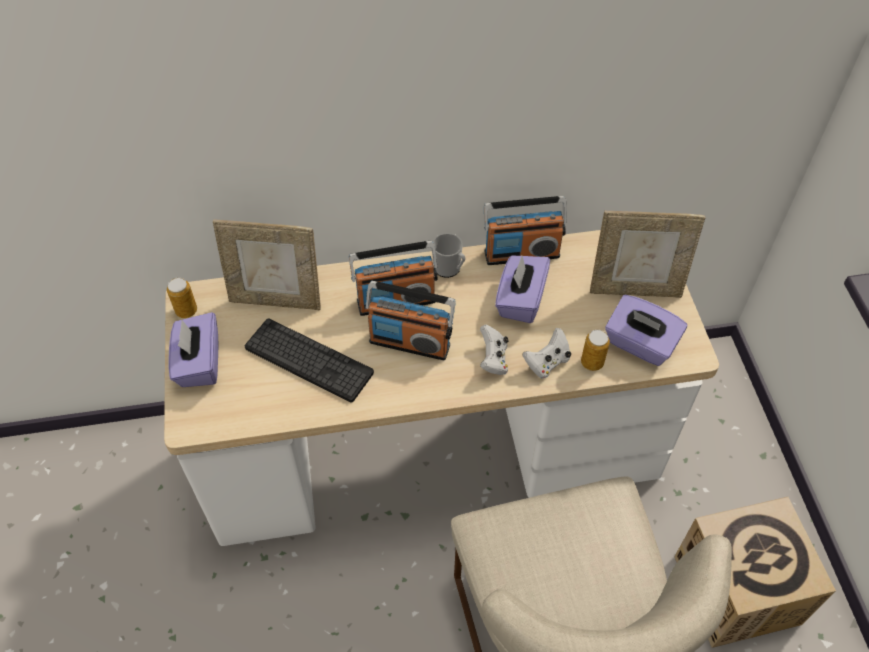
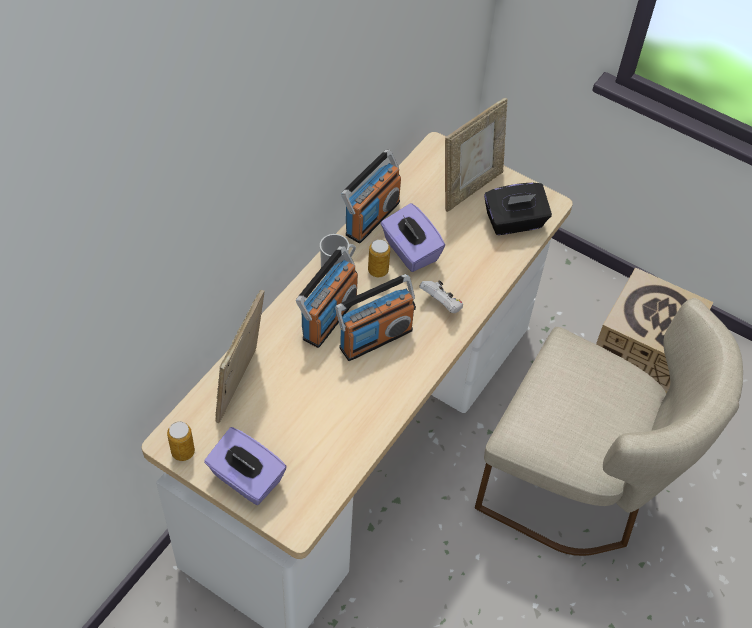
camera: 50 degrees left, 0 degrees up
(276, 300) = (242, 387): picture frame -> picture frame turned 150 degrees clockwise
(308, 360) = (322, 408): keyboard -> none
(547, 363) = (476, 279): white game controller -> none
(592, 362) = (501, 257): can -> can (378, 270)
(640, 344) = (514, 222): purple tissue box -> black tissue box

